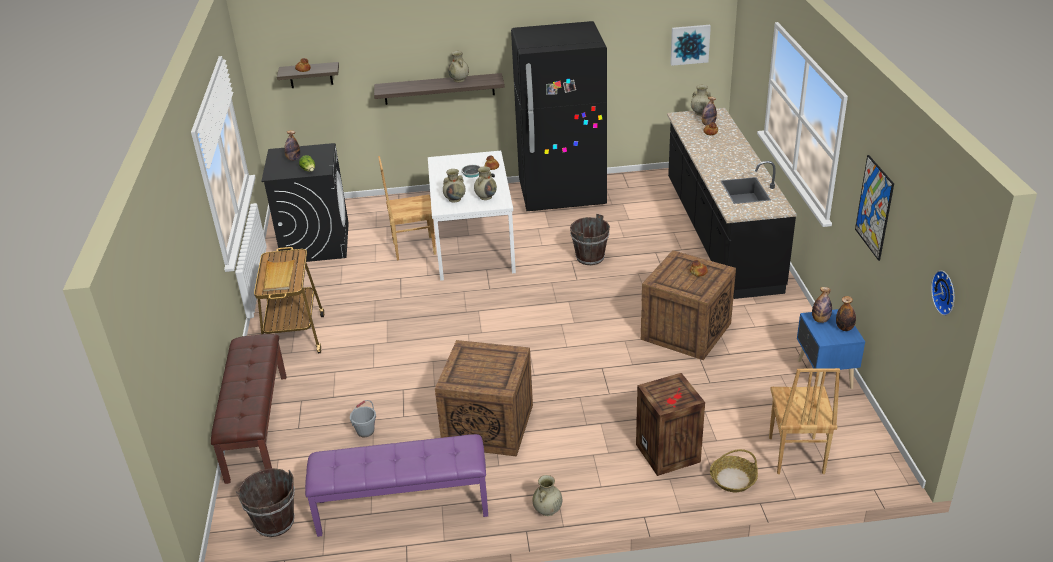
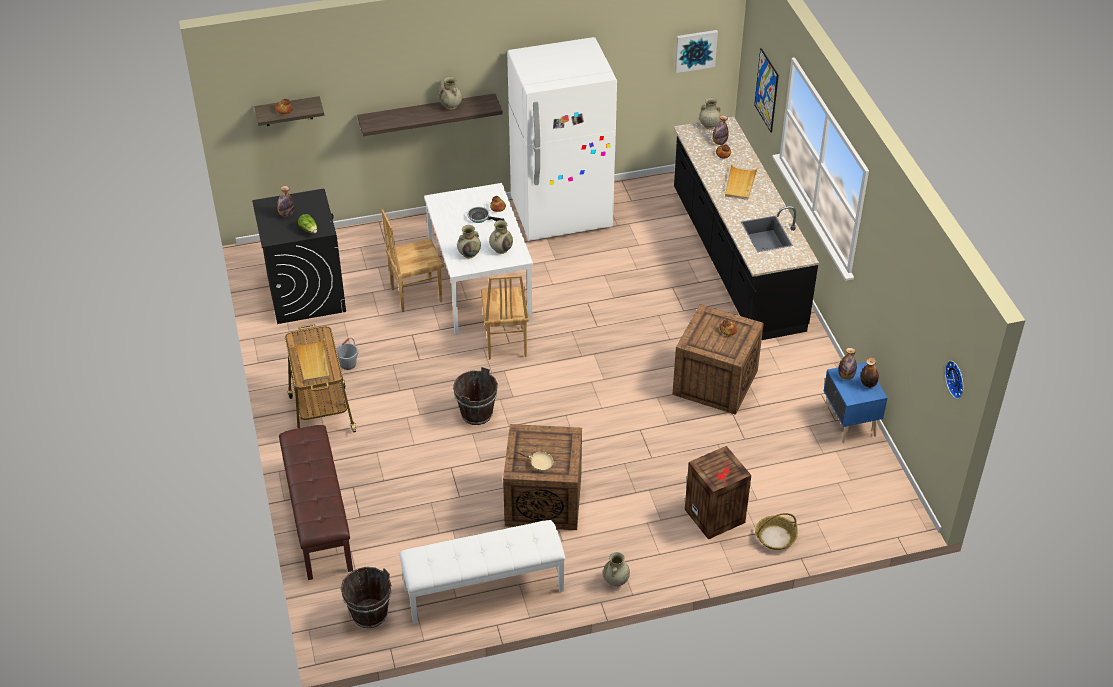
camera: 10 degrees left, 10 degrees up
(365, 431) = (426, 515): grey bucket -> grey bucket (348, 364)
(402, 508) = (483, 590): purple bench -> white bench
(476, 376) = (538, 463): none -> beige frying pan
(562, 195) = (561, 215): black fridge -> white fridge
(590, 257) = (606, 297): brown bucket -> brown bucket (476, 413)
(723, 153) = (740, 184): none -> beige tray
(795, 455) = (828, 509): brown chair -> brown chair (505, 343)
(874, 207) = (895, 282): picture -> picture (766, 90)

